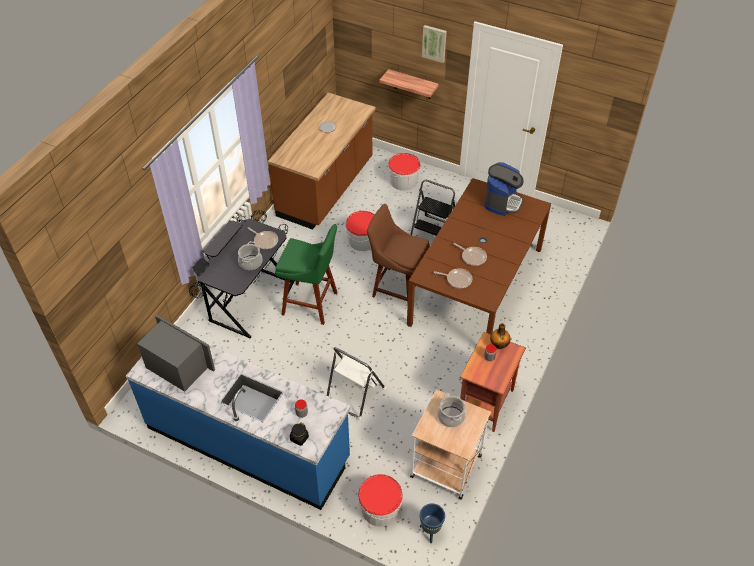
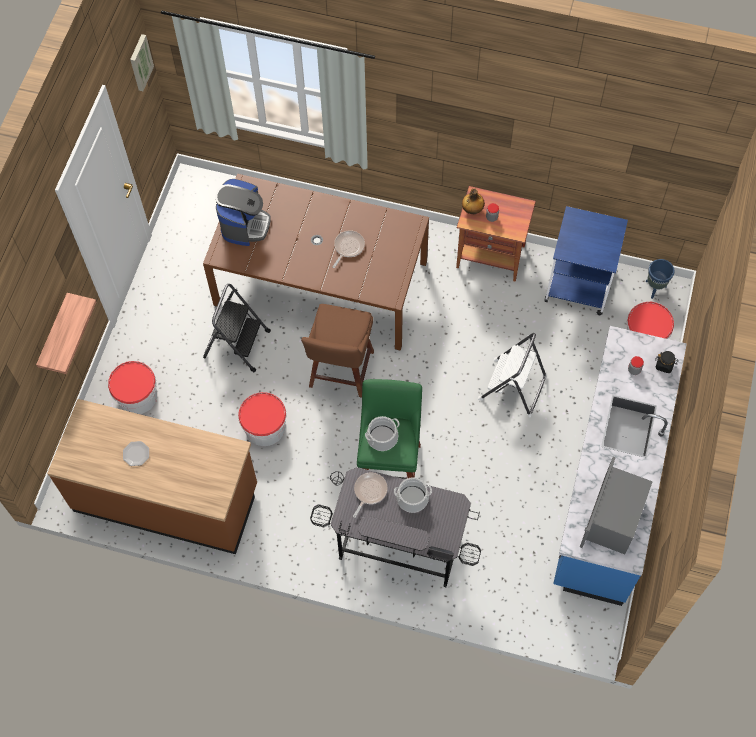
camera: 100 degrees left, 15 degrees up
(434, 43) = (47, 267): picture -> picture (140, 62)
(445, 467) = (579, 284): beige cart -> blue cart
(451, 416) = (583, 240): cooking pot -> cooking pot (382, 438)
(457, 279) = (388, 259): frying pan -> none
(502, 202) = (245, 225): coffee machine -> coffee machine turned 90 degrees clockwise

